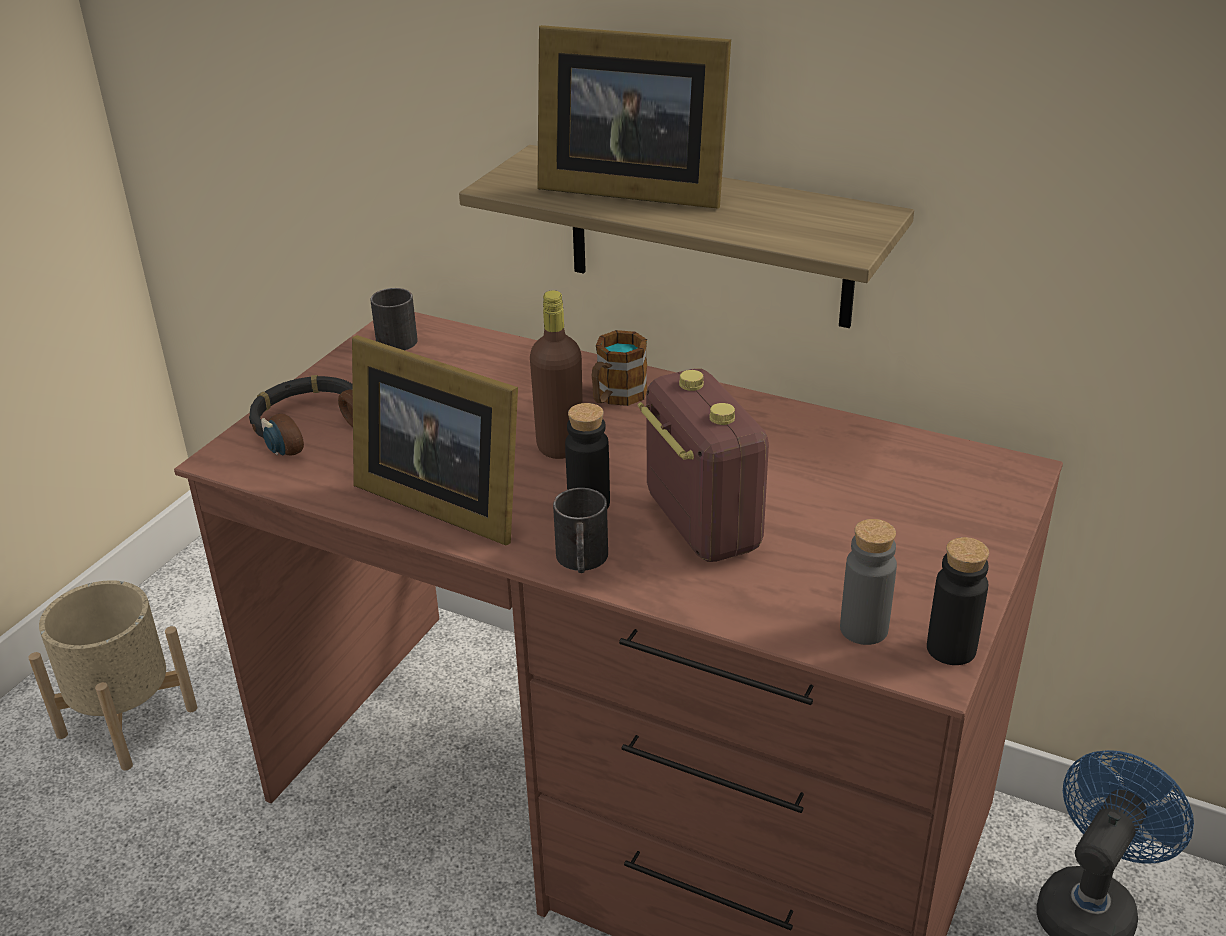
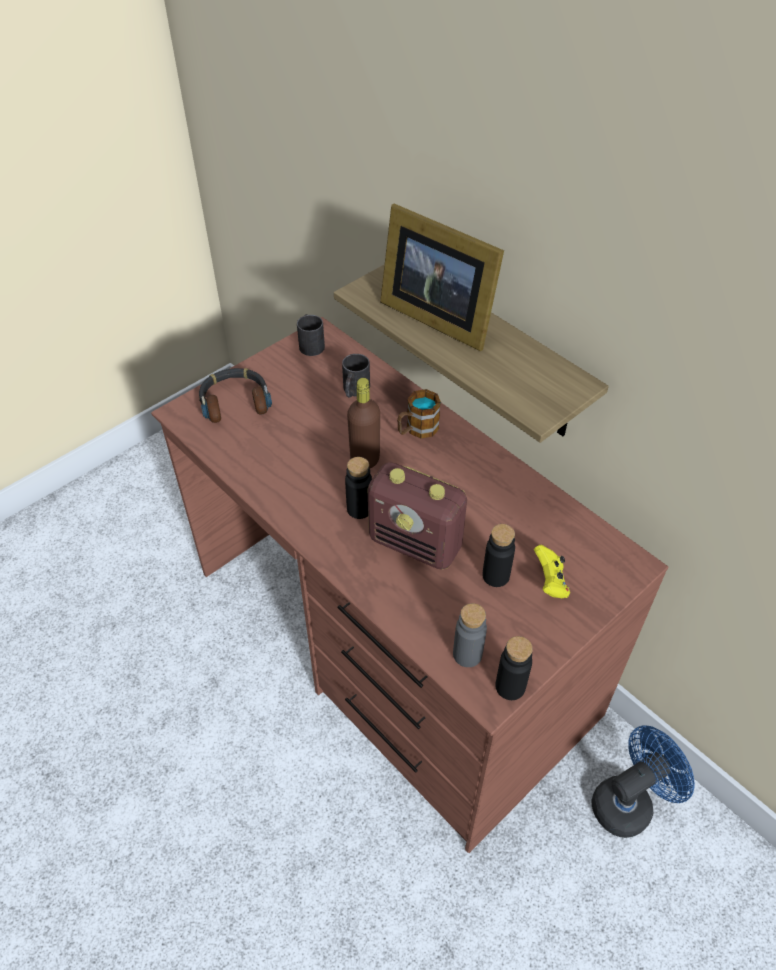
camera: 20 degrees right, 15 degrees up
(128, 721) = (153, 502): beige planter -> none
(440, 499) = (280, 479): picture frame -> none
(581, 561) = (334, 550): black mug -> black mug (354, 391)
(701, 523) = (416, 544): radio -> radio turned 120 degrees clockwise
(841, 529) = (495, 576): none -> black bottle
(921, 517) = (550, 582): none -> yellow game controller

